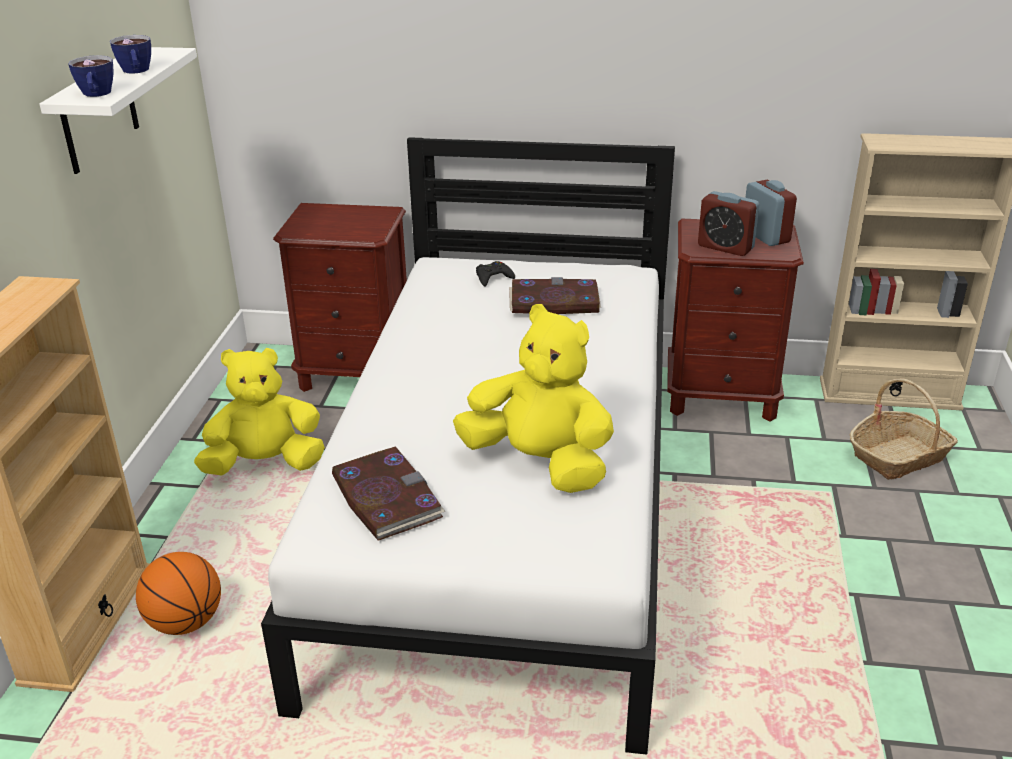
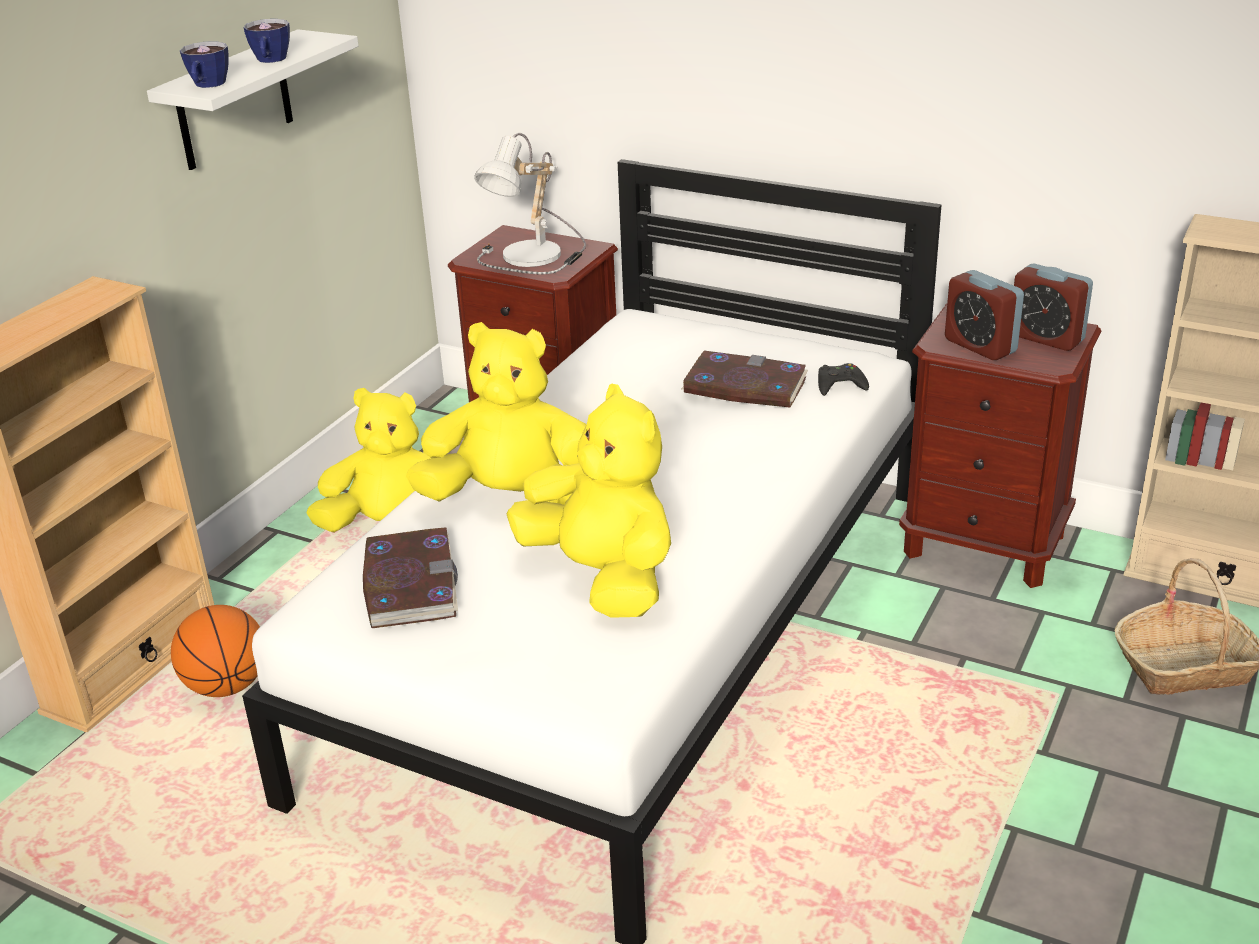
camera: 20 degrees right, 0 degrees up
(346, 224) = (535, 257): none -> table lamp
(426, 417) = (511, 500): none -> yellow plush toy
(493, 277) = (692, 345): black game controller -> black game controller (840, 385)
(765, 236) = (1046, 338): alarm clock -> alarm clock turned 135 degrees clockwise

